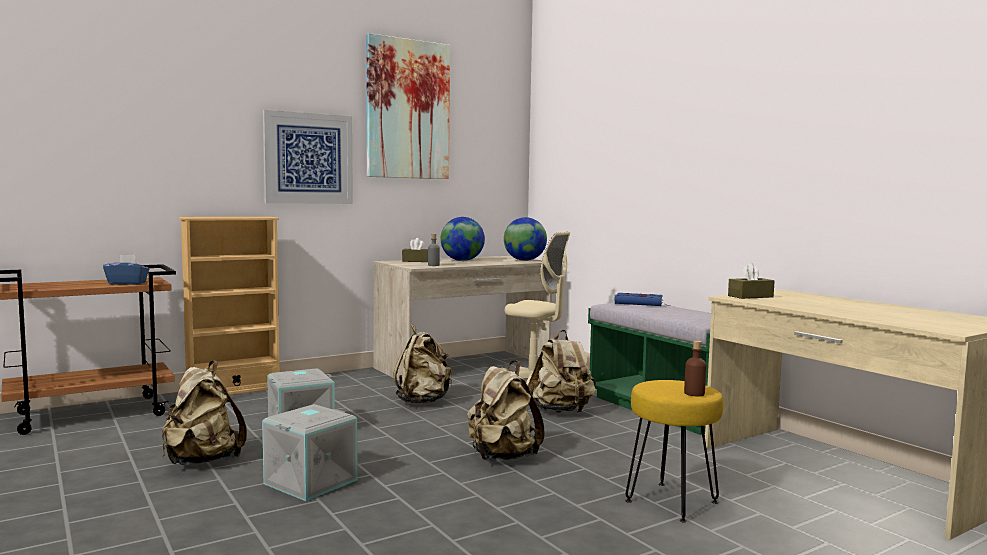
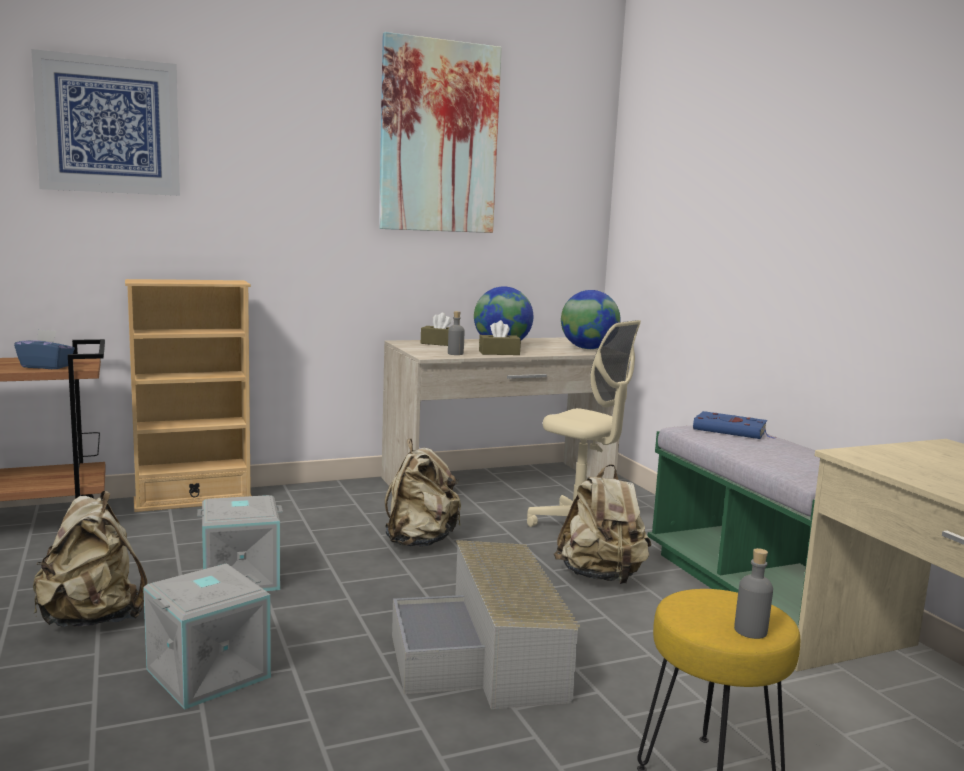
camera: 10 degrees right, 5 degrees up
(308, 158) = (299, 204): picture -> picture (109, 126)
(502, 457) = (485, 656): beige backpack -> grey storage box
(694, 393) = (750, 631): brown bottle -> grey bottle
(750, 296) = (884, 455): brown tissue box -> brown tissue box (499, 353)

